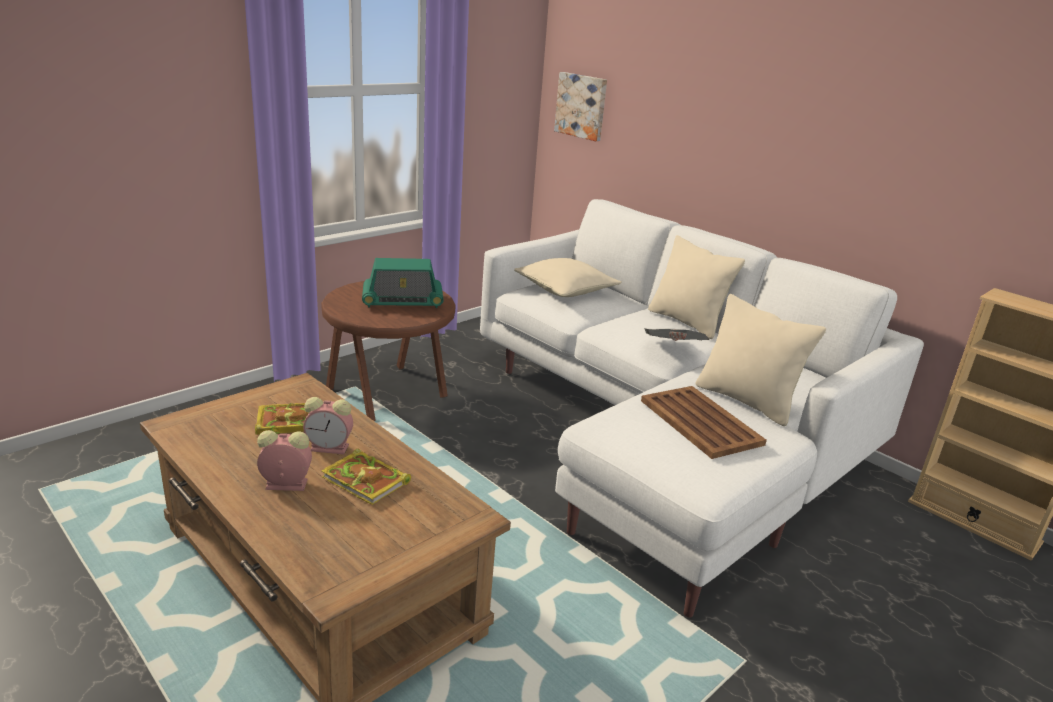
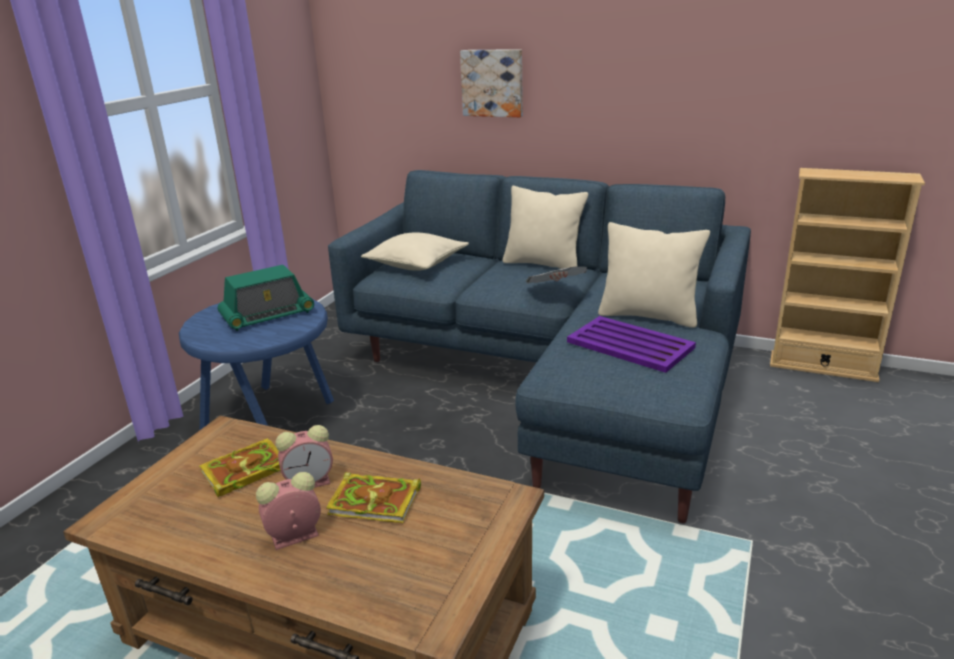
camera: 20 degrees left, 0 degrees up
(389, 393) = (271, 416): brown side table -> blue side table
(582, 106) = (369, 83): picture -> picture (493, 83)
(663, 437) = (553, 375): white sofa -> blue sofa
(701, 423) = (631, 345): brown tray -> purple tray

